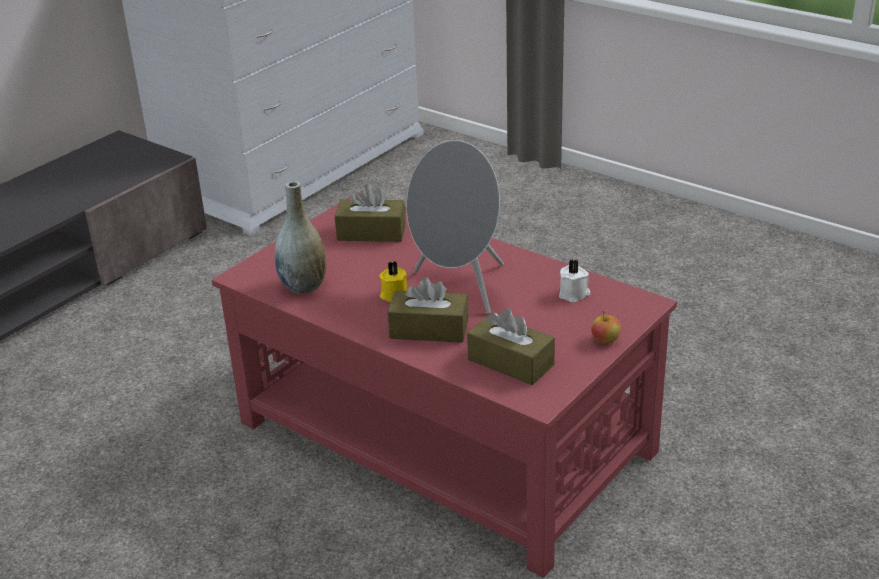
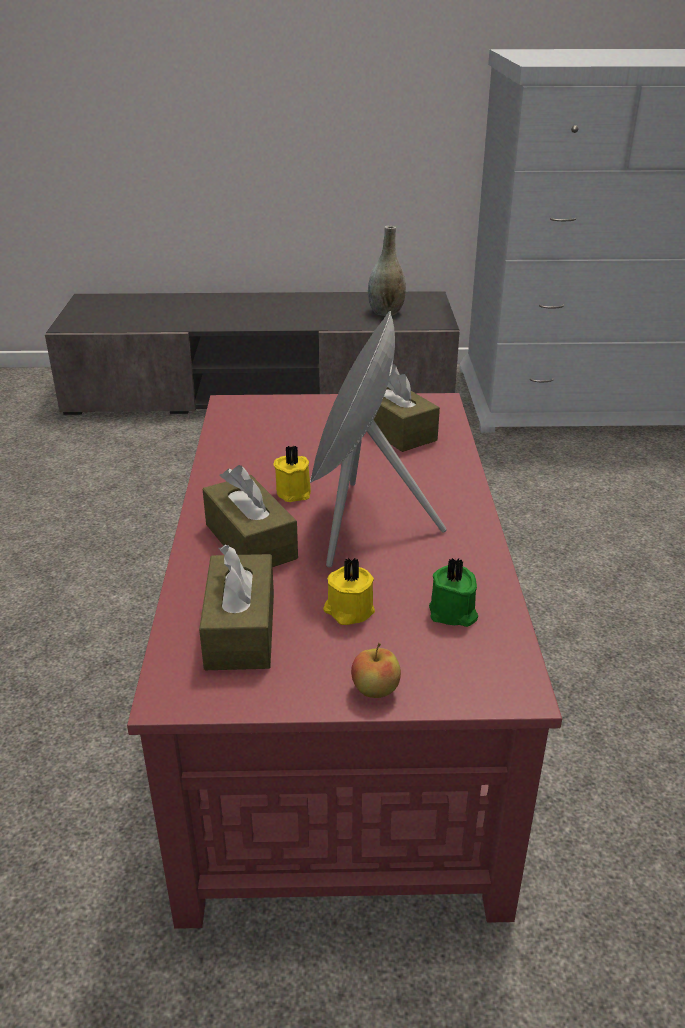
camera: 50 degrees right, 0 degrees up
(303, 286) = (250, 439): grey vase -> grey vase (386, 313)
(535, 323) = (348, 610): none -> yellow candle
(574, 294) = (453, 613): white candle -> green candle

